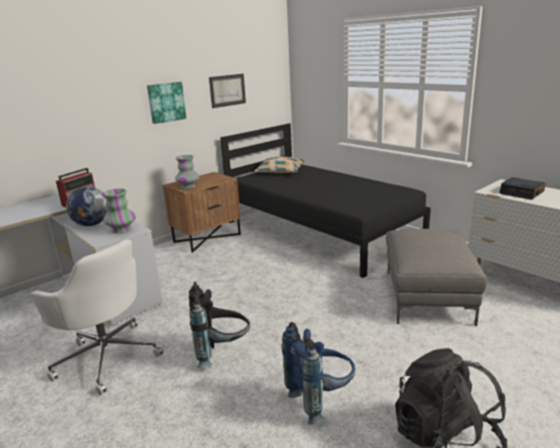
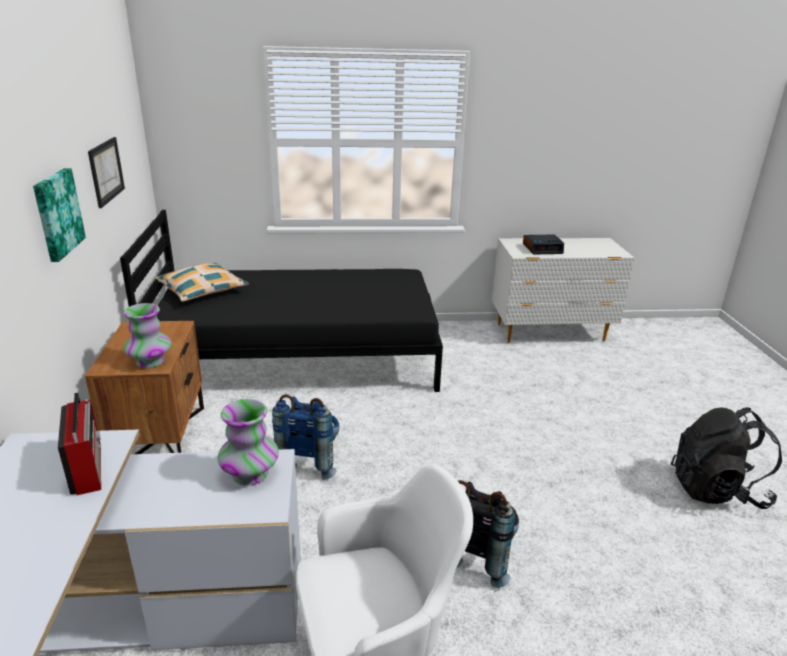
camera: 55 degrees left, 5 degrees up
(91, 224) = (165, 497): globe -> none
(321, 399) = (619, 524): blue backpack -> blue backpack (311, 460)
(428, 297) = (517, 382): grey ottoman -> none

